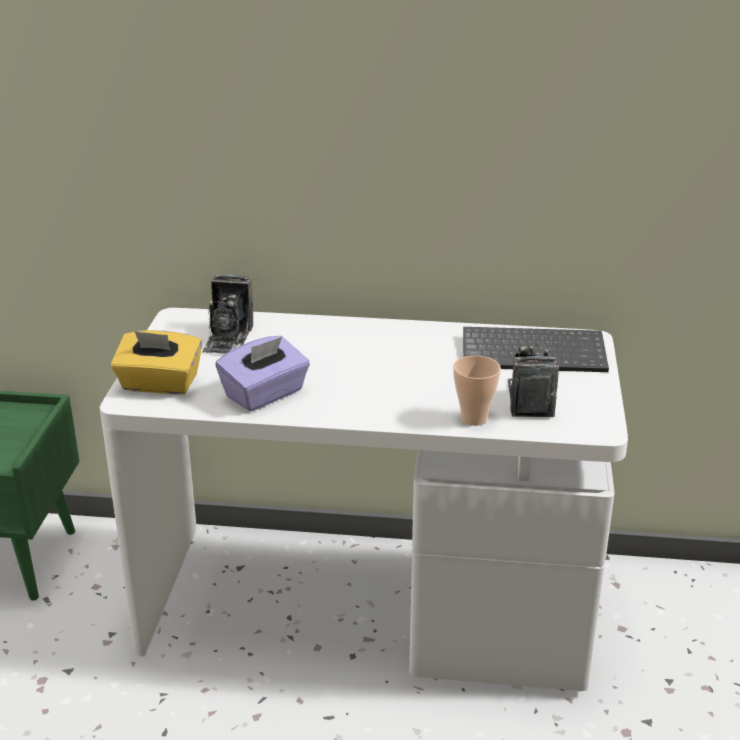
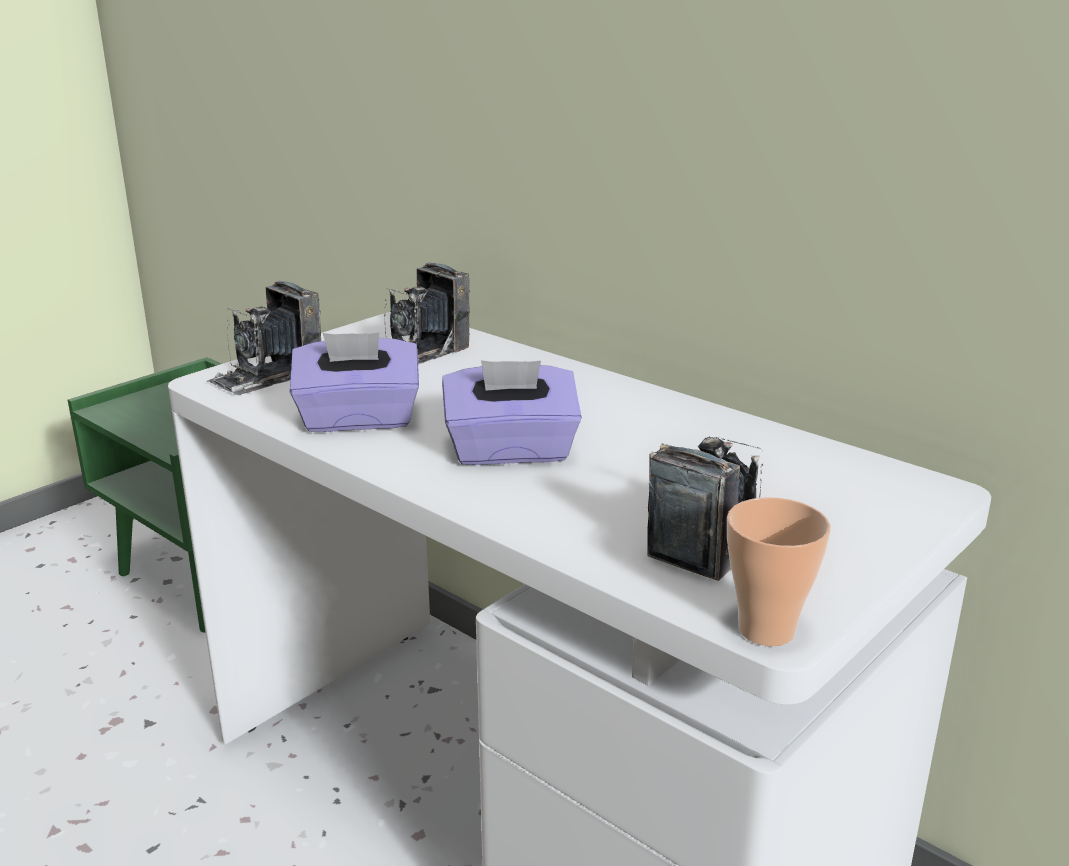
camera: 35 degrees right, 5 degrees down
(159, 384) = (267, 376): yellow tissue box -> camera
(376, 385) = (511, 452): none -> purple tissue box
(474, 418) = (583, 538): cup -> cup (766, 630)
(535, 352) = (815, 482): keyboard -> none

